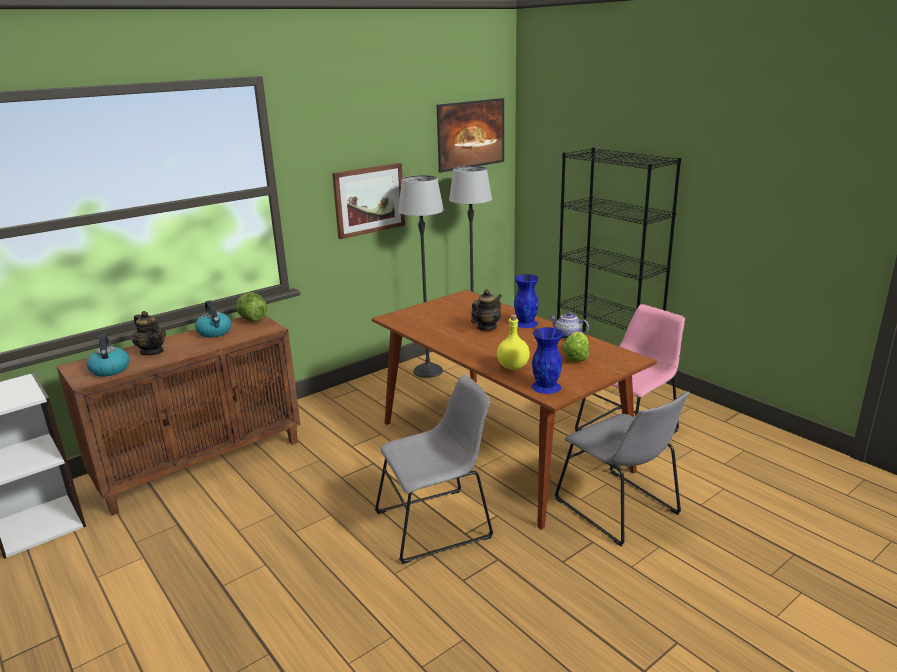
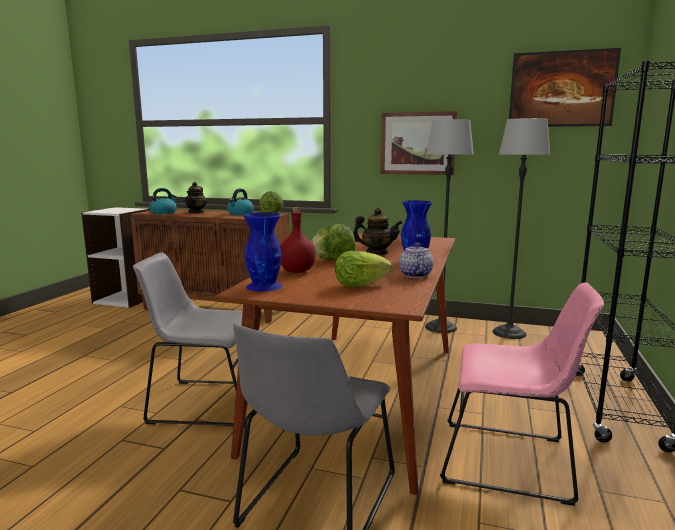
camera: 55 degrees right, 10 degrees down
(438, 523) = (203, 402): grey chair -> grey chair turned 150 degrees clockwise
(489, 347) = (333, 260): none -> lettuce
(513, 367) = (297, 271): yellow bottle -> red bottle

